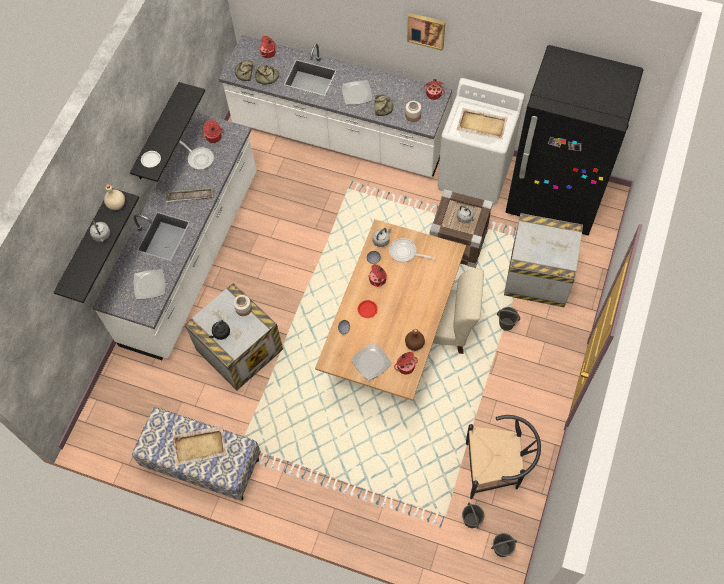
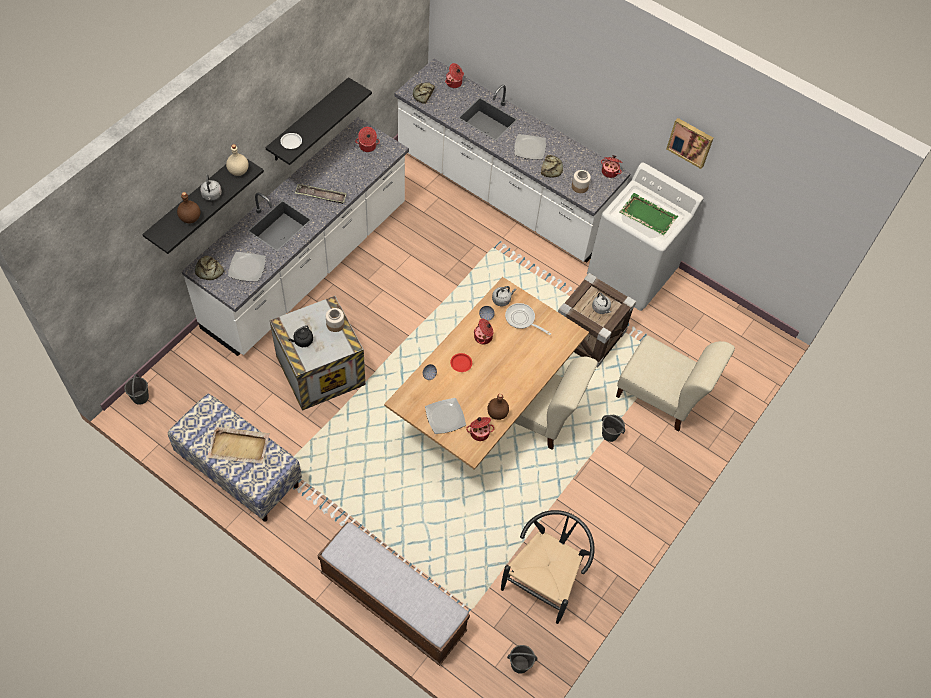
camera: 10 degrees right, 5 degrees down
(91, 263) = (190, 218): none -> brown bottle
(199, 158) = (345, 162): frying pan -> none
(266, 77) = (443, 105): bread -> bread (209, 271)
(377, 533) = (393, 602): none -> bench
(426, 30) = (618, 99): picture -> picture (690, 142)
(471, 520) = (498, 623): grey bucket -> grey bucket (140, 397)
(481, 124) = (647, 215): beige tray -> green tray
(496, 469) = (544, 580): black chair -> black chair turned 75 degrees counterclockwise
(538, 276) = (661, 396): crate -> beige chair
(554, 198) = (708, 324): black fridge -> none

